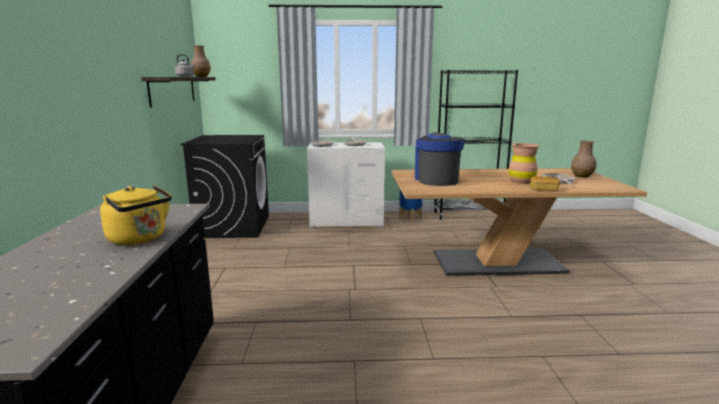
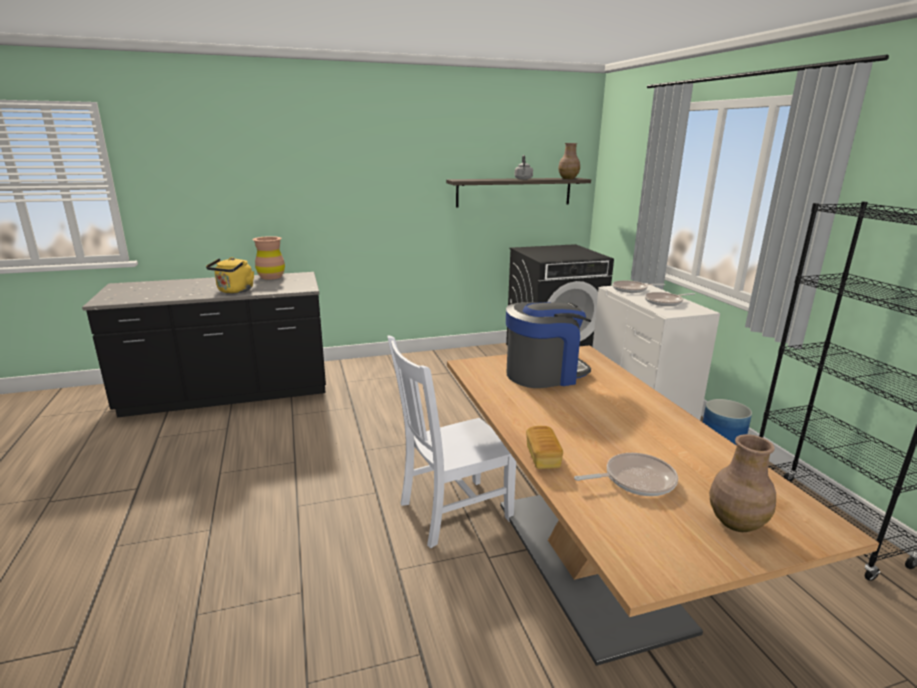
camera: 75 degrees right, 5 degrees up
(450, 292) = (451, 512): none -> white chair
(521, 181) = (595, 440): brown vase -> brown vase (271, 277)

